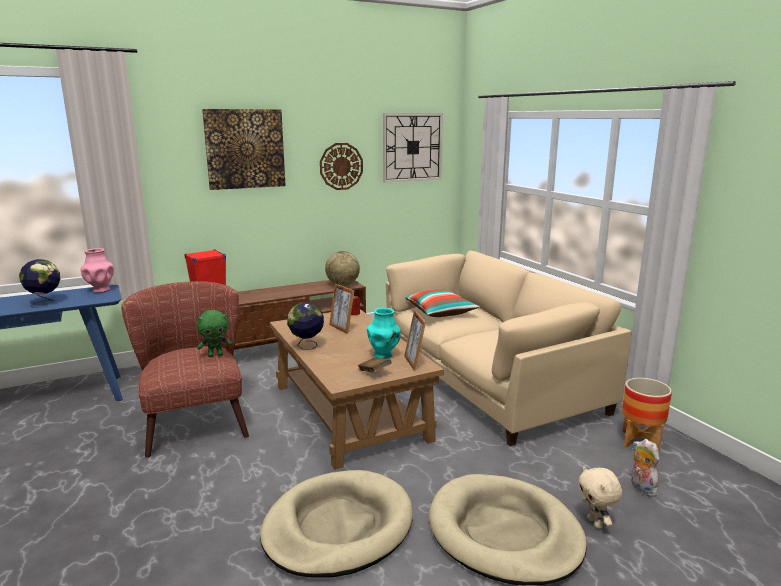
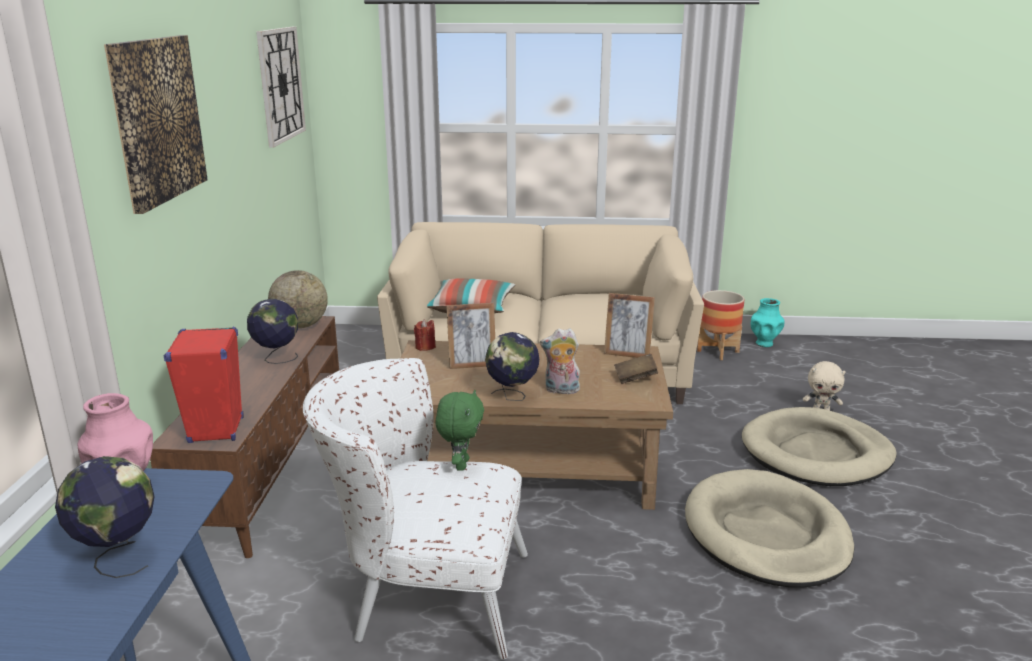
camera: 60 degrees left, 5 degrees up
(195, 420) = (424, 593): brown armchair -> white armchair
(296, 291) = (276, 358): none -> globe
(341, 166) = (238, 130): wall clock -> none
(383, 355) = (591, 363): turquoise vase -> turquoise vase (764, 343)
(641, 488) = (785, 378): plush toy -> plush toy (561, 390)

